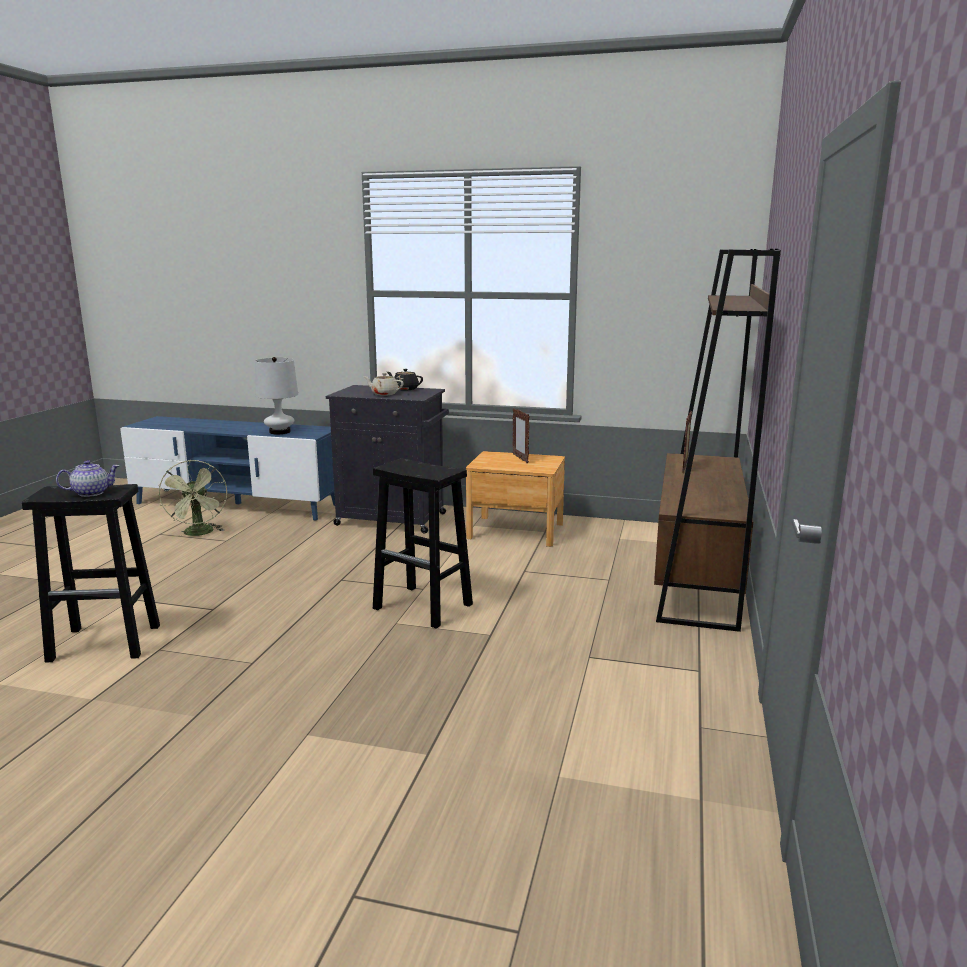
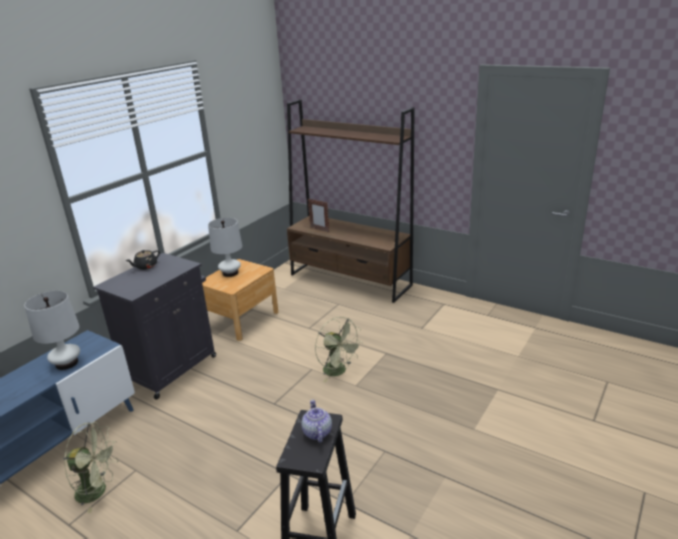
camera: 70 degrees left, 10 degrees up
(384, 394) = (157, 276): beige teapot -> none
(424, 607) = (338, 371): black stool -> green fan
(520, 459) = (230, 273): picture frame -> white table lamp

